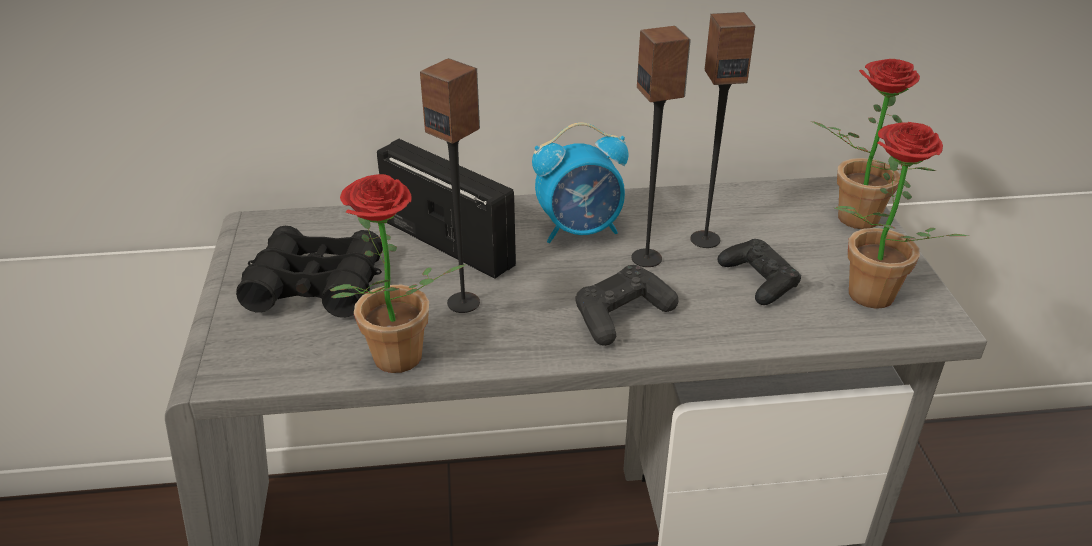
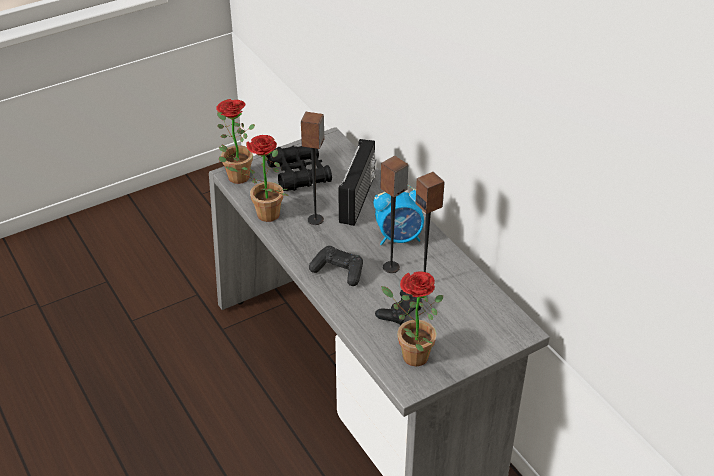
camera: 65 degrees right, 5 degrees up
(580, 230) = (399, 238): alarm clock -> alarm clock turned 60 degrees counterclockwise
(850, 220) = (487, 338): potted plant -> potted plant (235, 175)

